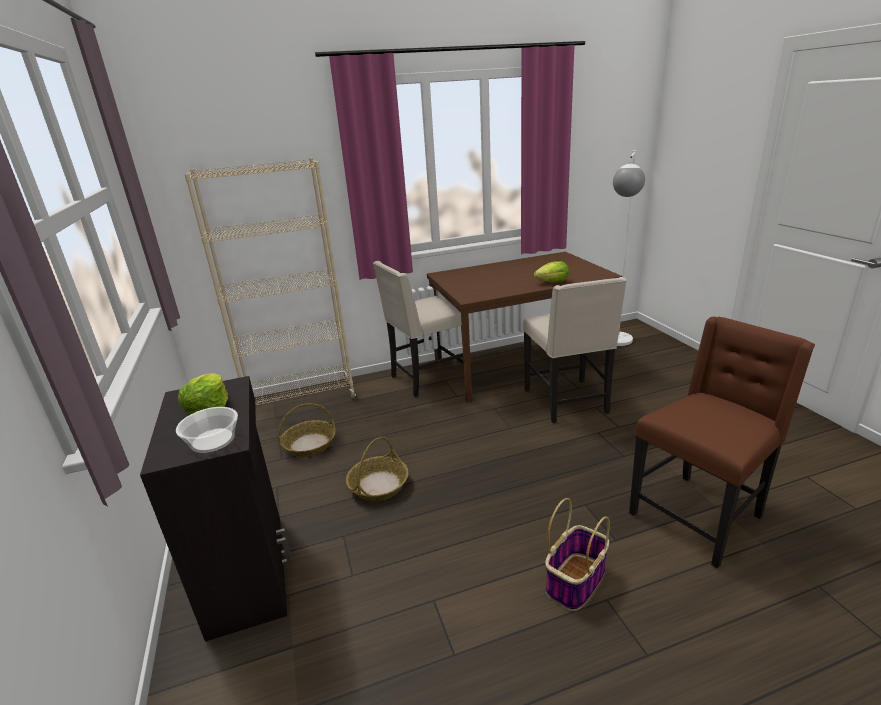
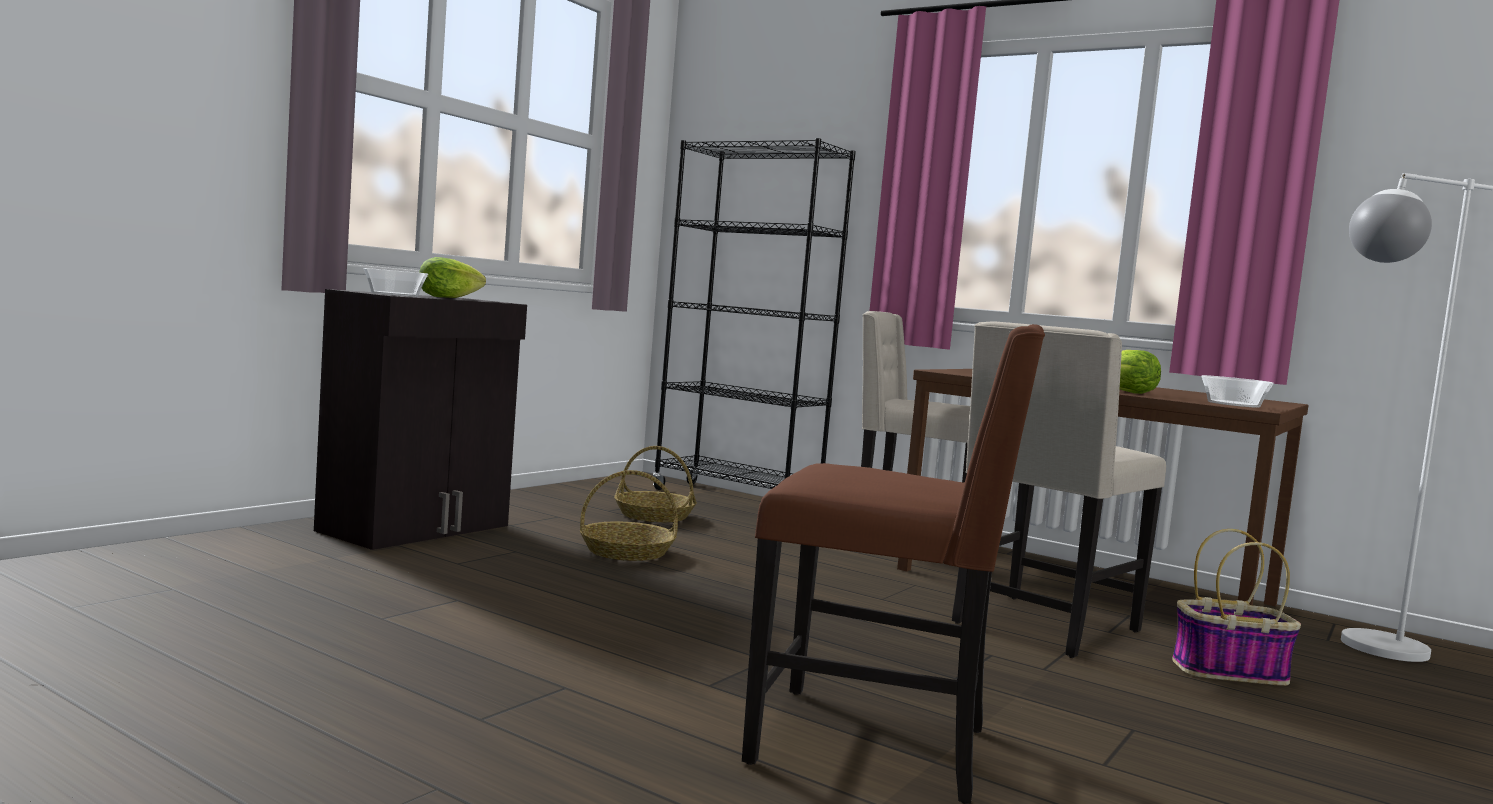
camera: 50 degrees right, 20 degrees down
(302, 399) = (736, 500): beige bookcase -> black bookcase
(575, 580) = (582, 666): basket -> basket (1230, 672)
(592, 273) = (1234, 404): none -> bowl

